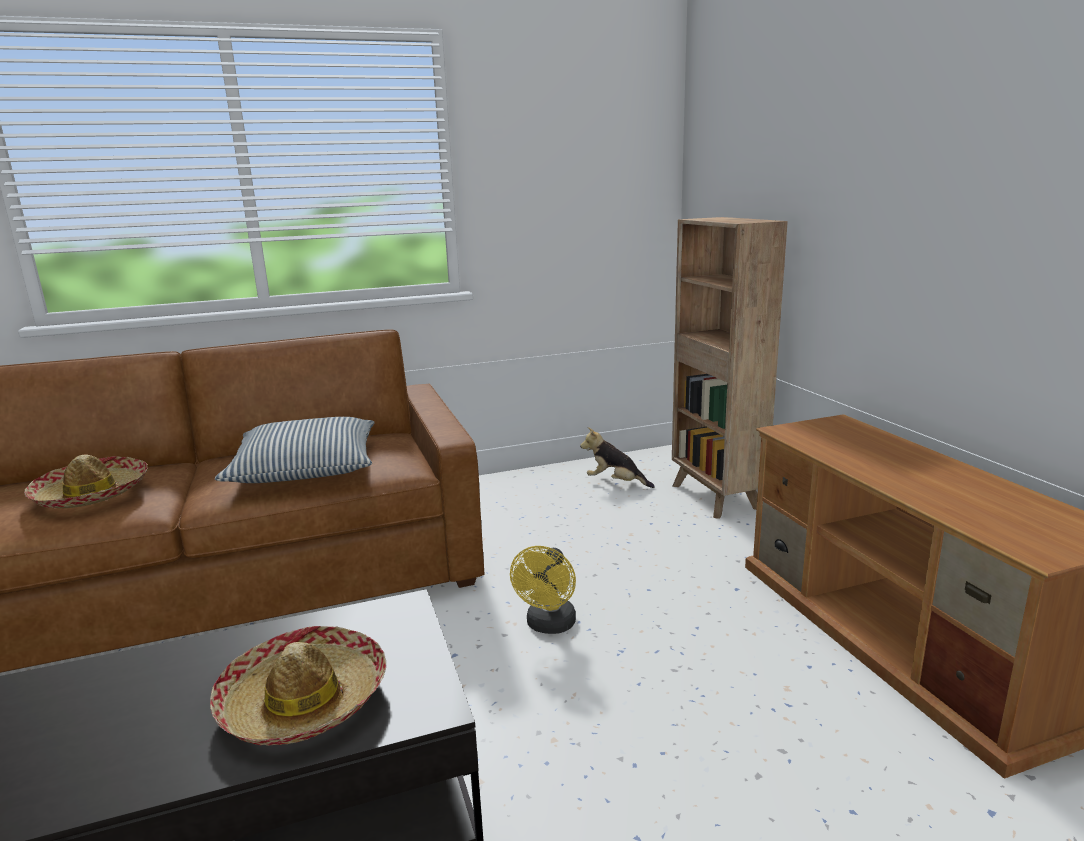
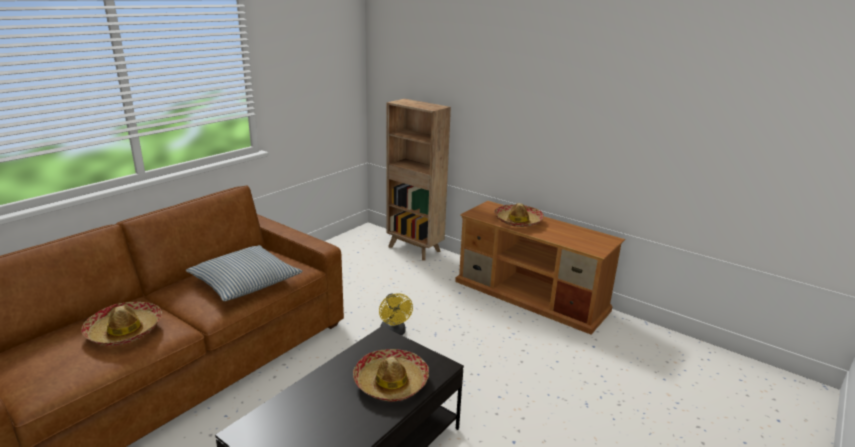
camera: 35 degrees left, 5 degrees up
(615, 482) = (357, 251): plush toy -> none
(873, 457) = (517, 221): none -> hat

